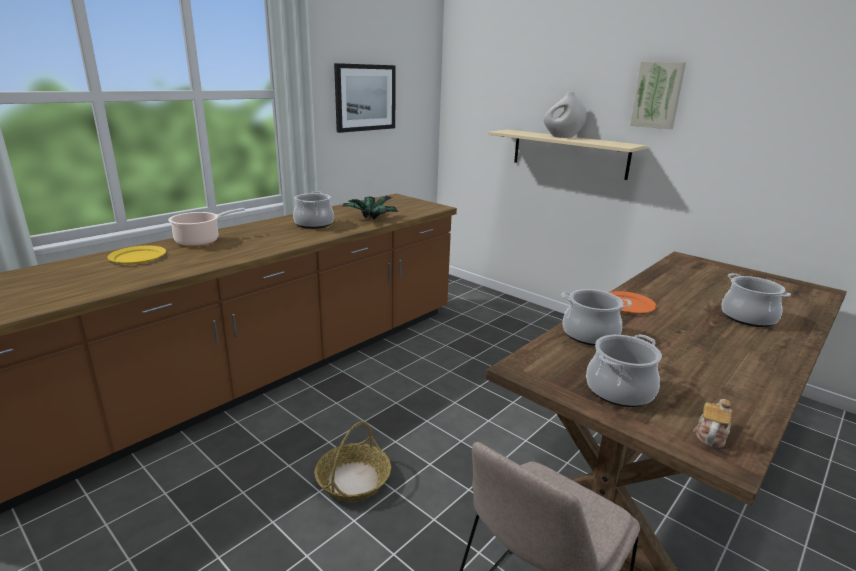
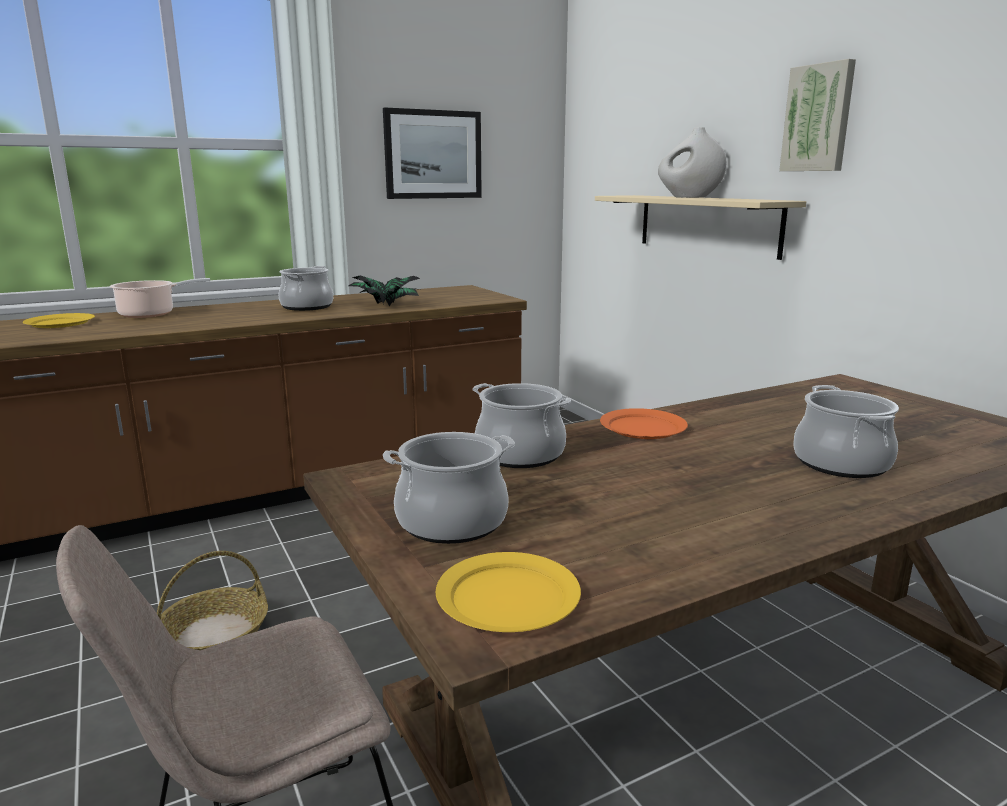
camera: 20 degrees right, 5 degrees down
(710, 435) = (506, 597): teapot -> yellow plate

